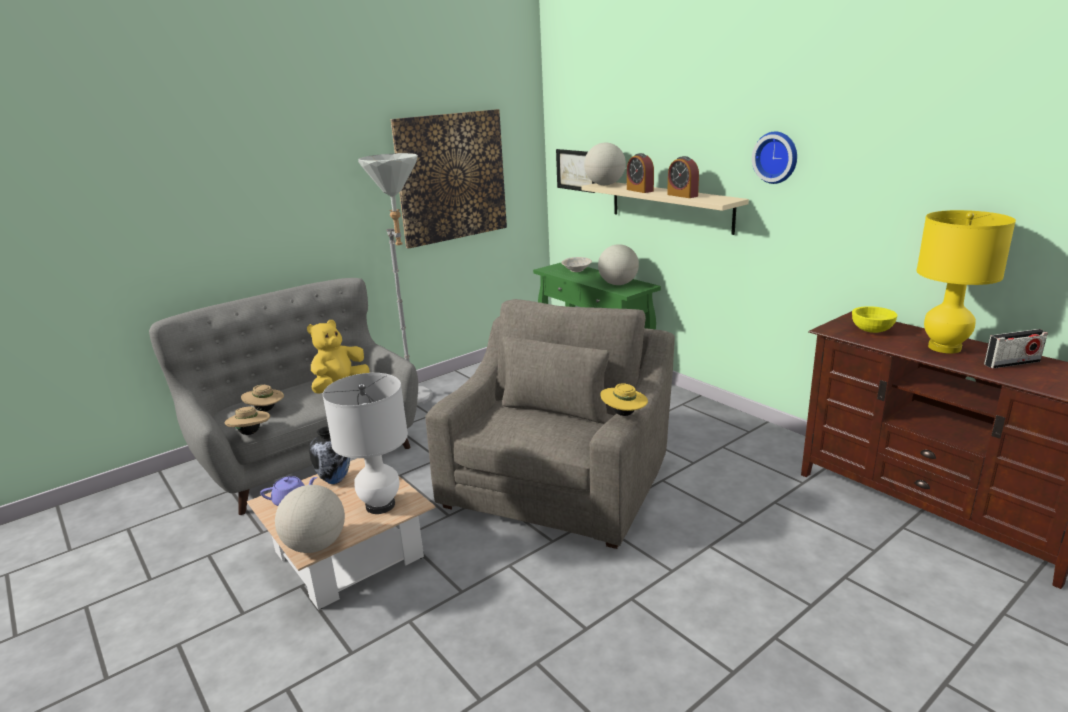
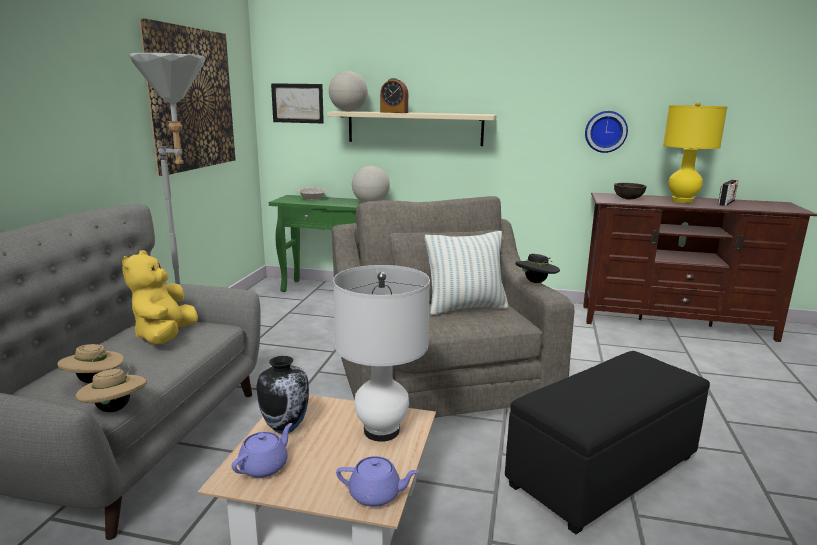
camera: 40 degrees left, 5 degrees down
(315, 545) = (376, 494): globe -> purple teapot
(548, 422) = (465, 307): none -> pillow
(568, 618) = (604, 470): none -> black ottoman
(624, 414) = (536, 282): yellow hat -> black hat
(682, 195) = (441, 113): alarm clock -> none
(776, 157) = (522, 78): wall clock -> wall clock (605, 131)
(871, 330) = (628, 198): yellow bowl -> brown bowl

